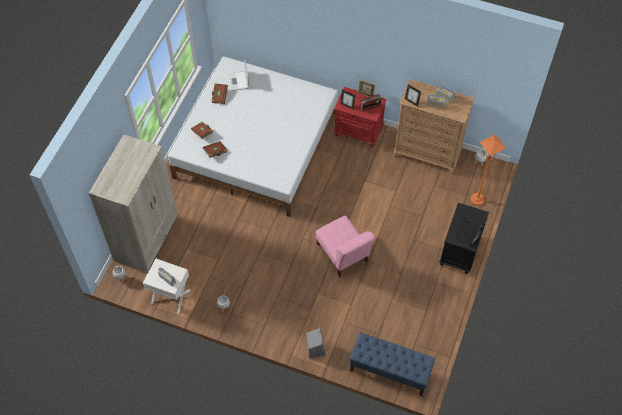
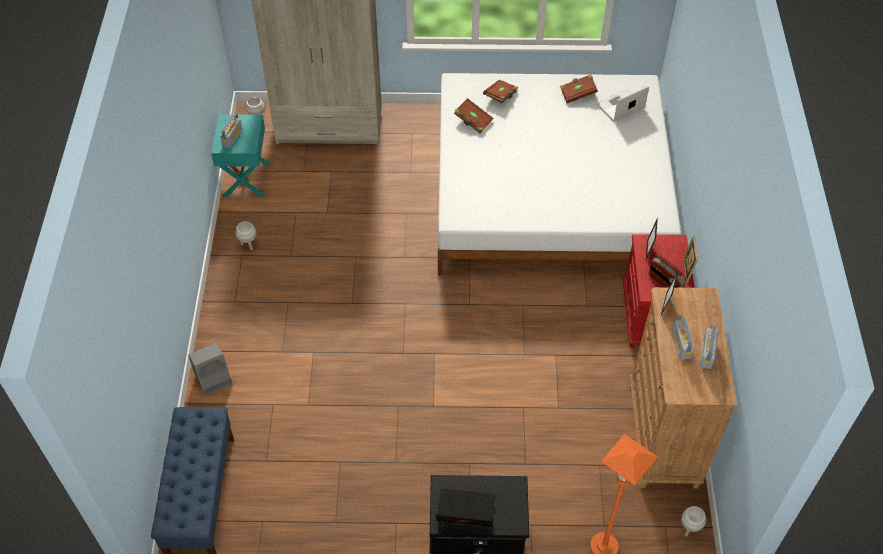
camera: 70 degrees right, 5 degrees down
(170, 297) = (246, 180): white nightstand -> turquoise nightstand
(343, 255) = (396, 366): pink chair -> none

